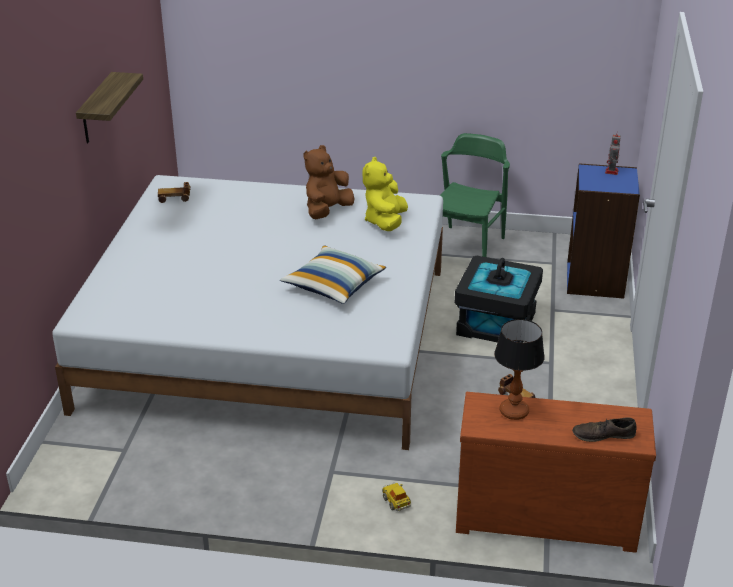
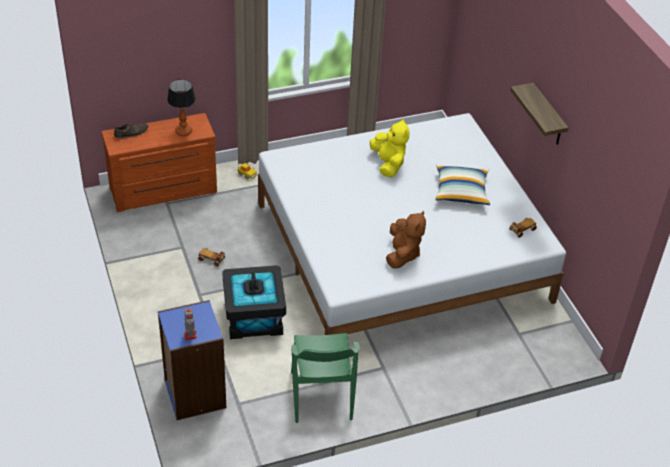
camera: 150 degrees right, 10 degrees up
(333, 285) = (342, 189): pillow -> pillow (461, 192)
(385, 222) = (351, 257): yellow plush toy -> yellow plush toy (388, 164)

